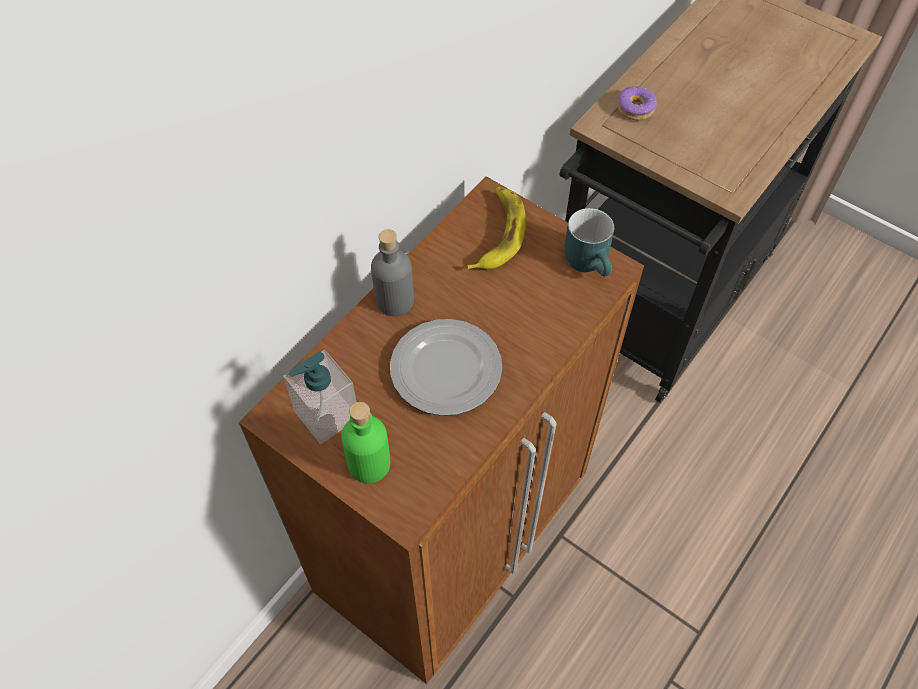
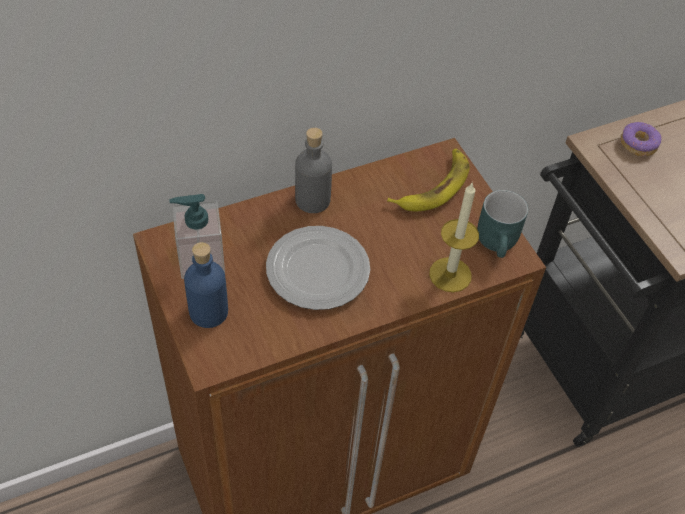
camera: 25 degrees right, 5 degrees down
(369, 464) = (208, 312): green bottle -> blue bottle
(567, 313) = (450, 274): none -> candle

